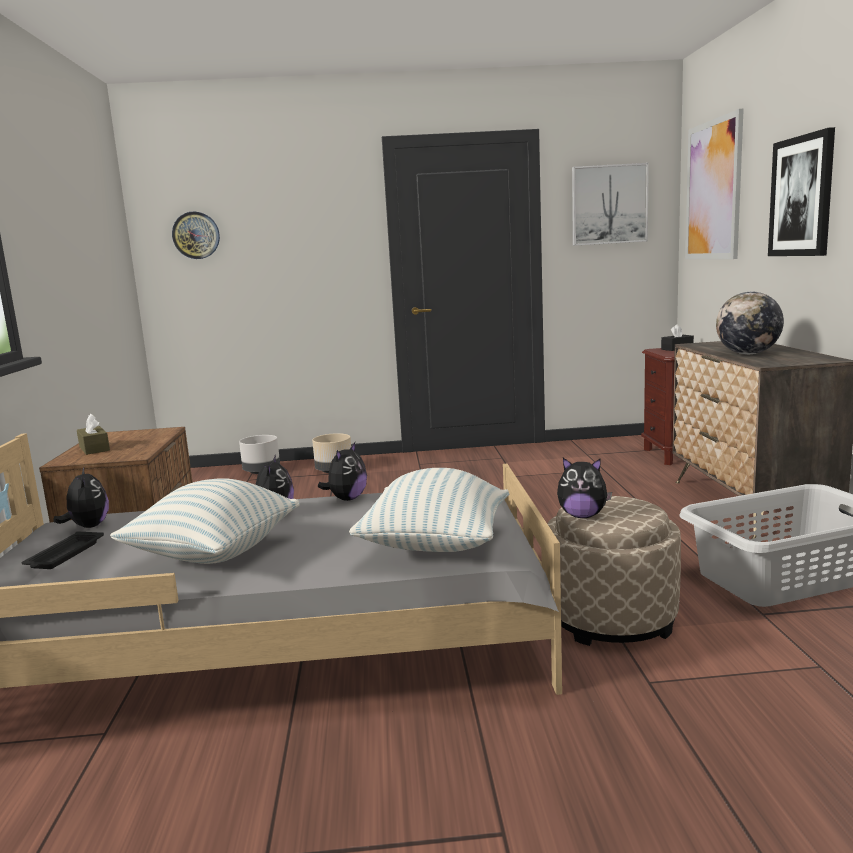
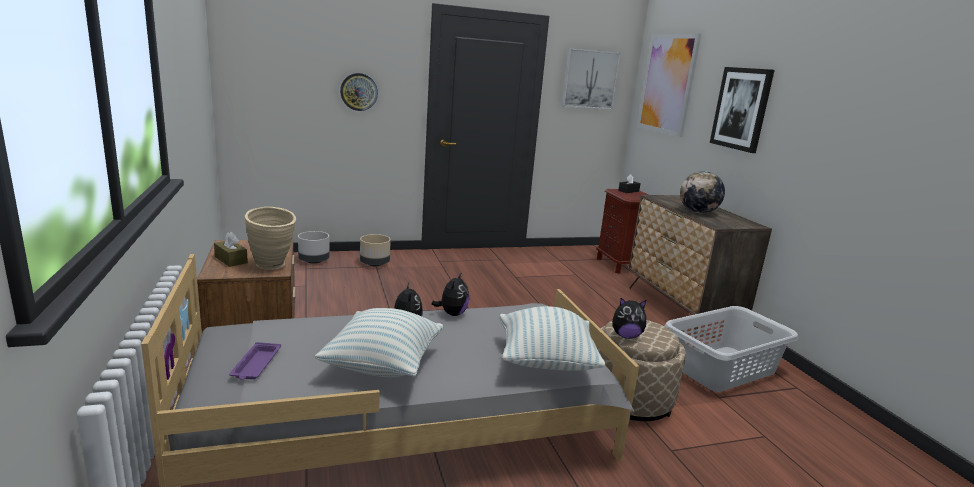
camera: 15 degrees left, 5 degrees up
(64, 555) = (256, 365): black tray -> purple tray
(88, 526) = (254, 334): plush toy -> none
(135, 452) = (273, 267): none -> beige vase
(196, 235) = (270, 62): wall clock -> wall clock (359, 92)

